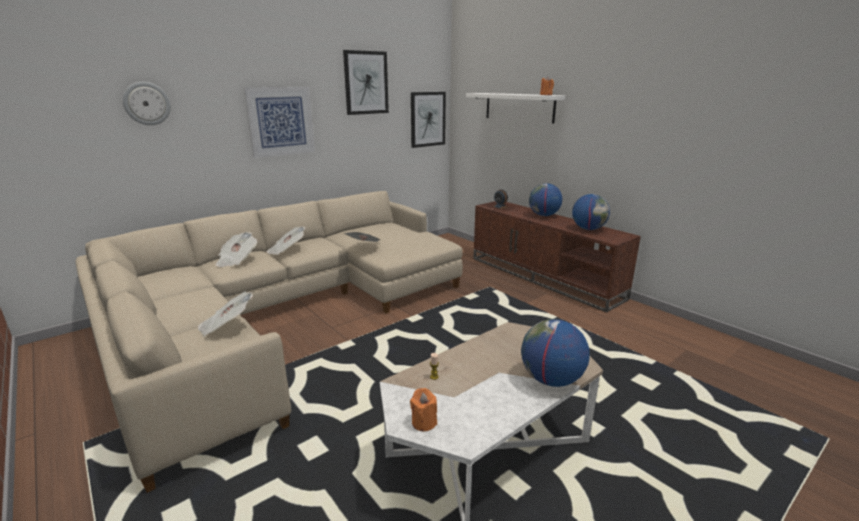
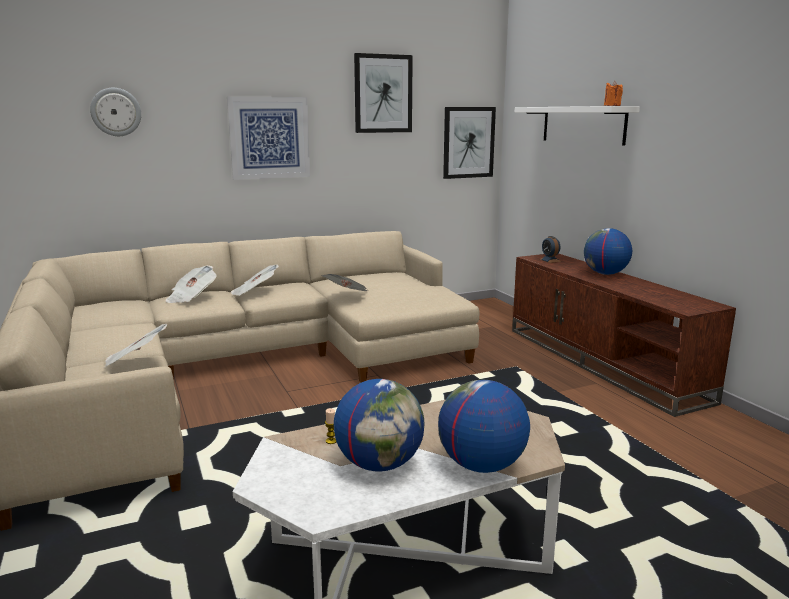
camera: 15 degrees right, 5 degrees down
(424, 422) = (283, 486): orange candle -> none
(588, 229) = (659, 294): globe -> globe (379, 464)

